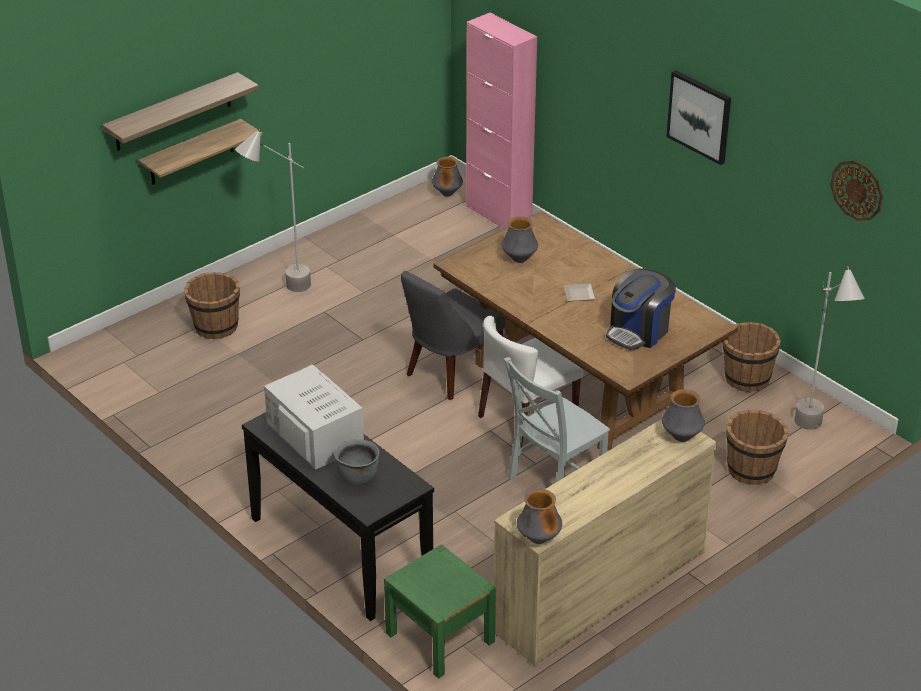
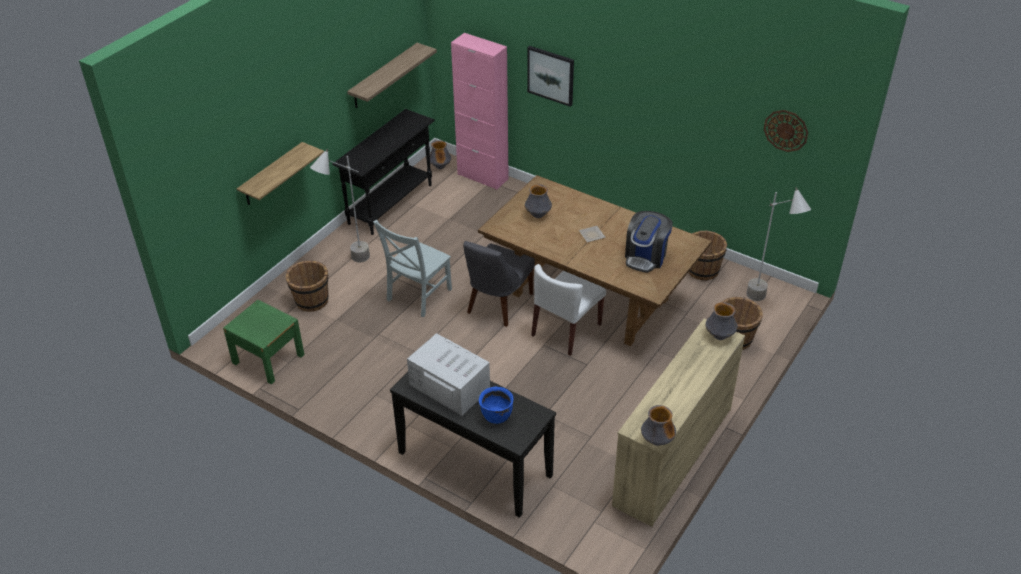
camera: 15 degrees left, 5 degrees up
(173, 112) = (256, 147): shelf -> shelf (384, 76)
(357, 477) = (496, 415): grey cooking pot -> blue cooking pot
(363, 229) = (391, 204): none -> black console table
(440, 637) = (575, 519): green nightstand -> green nightstand (268, 359)
(553, 479) = (604, 374): grey chair -> grey chair (417, 296)
(700, 116) = (649, 91): picture -> picture (551, 75)

